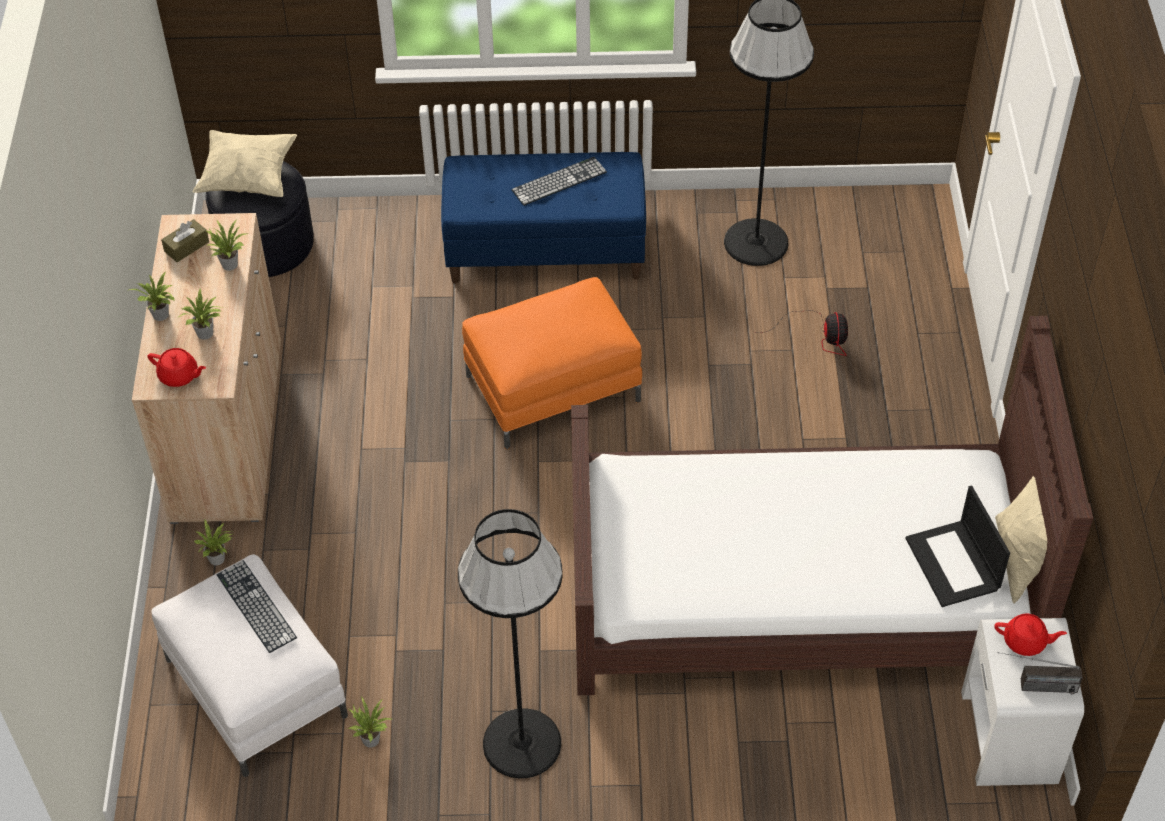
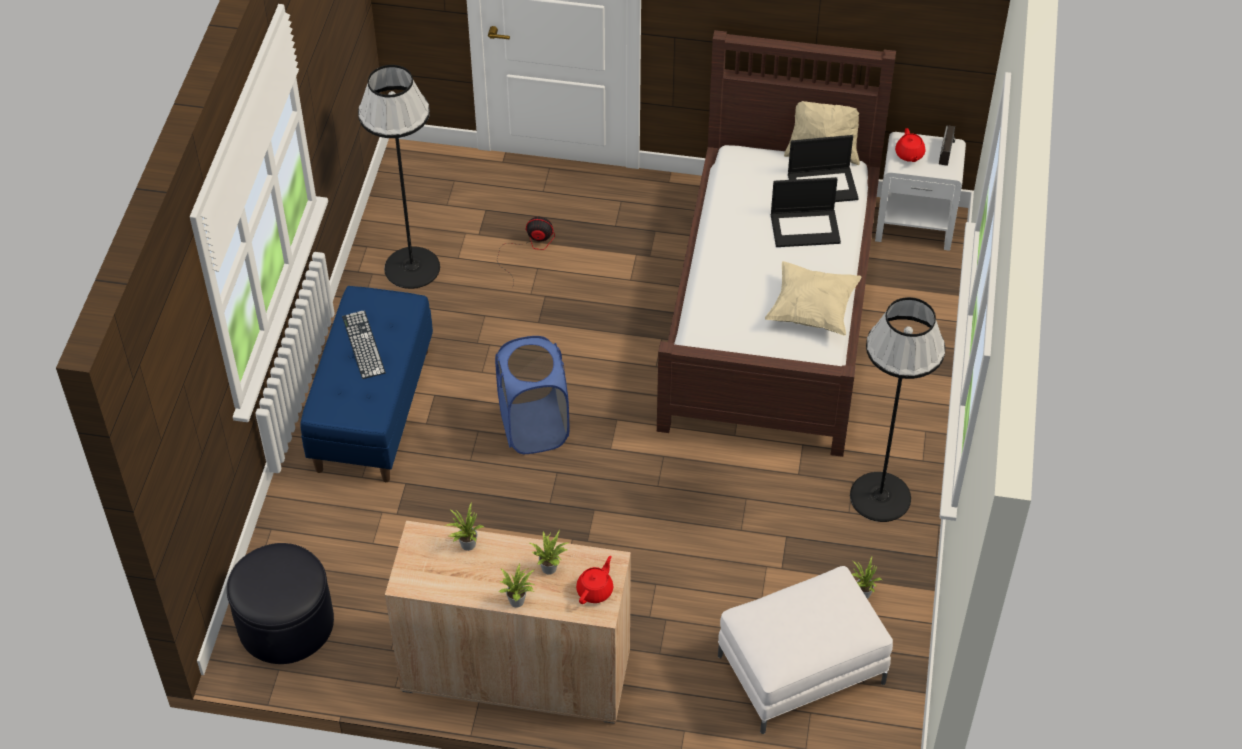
camera: 80 degrees left, 0 degrees up
(186, 247) = (434, 576): brown tissue box -> none
(219, 559) = (663, 687): potted plant -> none
(248, 178) = (263, 583): beige pillow -> beige pillow (812, 310)
(256, 606) = (785, 608): keyboard -> none
(552, 388) = (534, 427): orange ottoman -> blue laundry basket
(869, 554) = (805, 227): none -> laptop
(1025, 642) = (909, 155): red teapot -> red teapot turned 150 degrees clockwise

